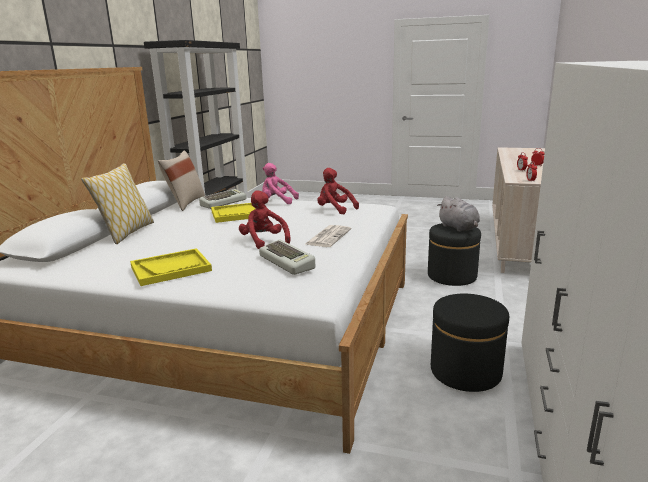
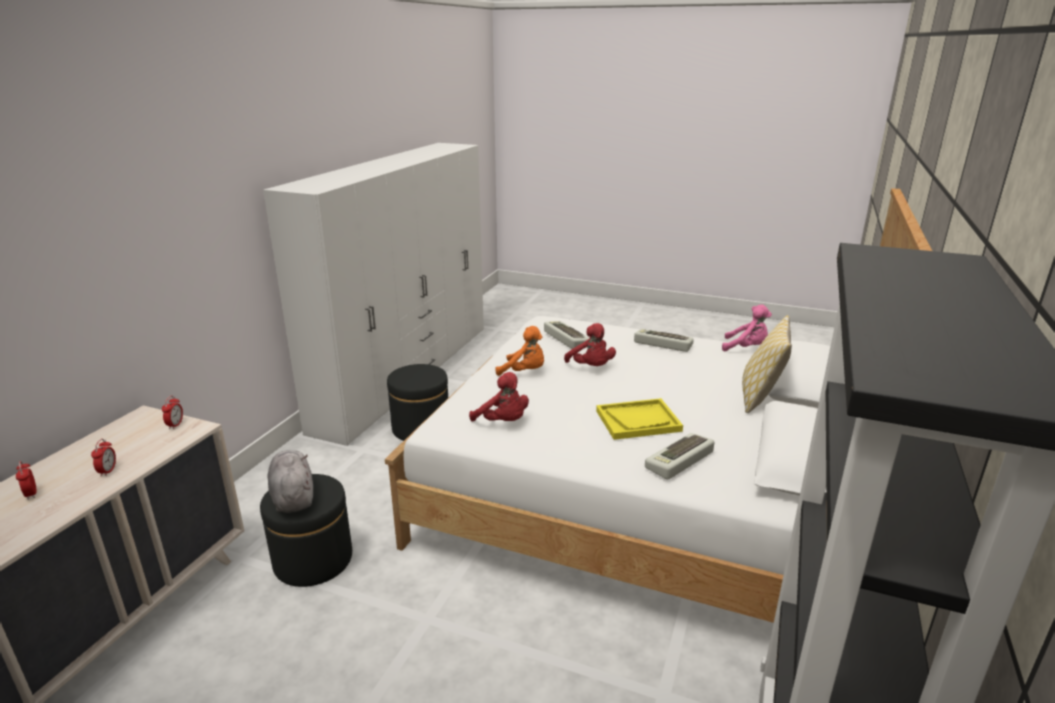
camera: 175 degrees left, 5 degrees up
(171, 269) = (662, 344): yellow tray -> keyboard
(185, 203) = (748, 468): beige pillow -> none
(277, 201) = (589, 460): pink plush toy -> pink plush toy (746, 348)
(328, 236) = (524, 372): newspaper -> orange plush toy

